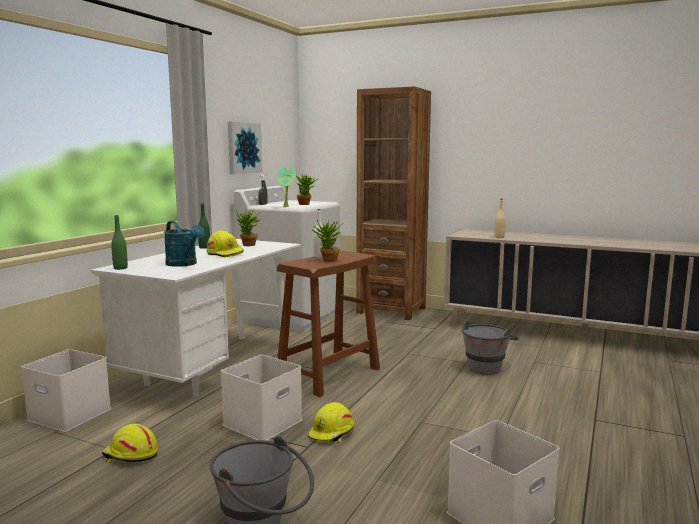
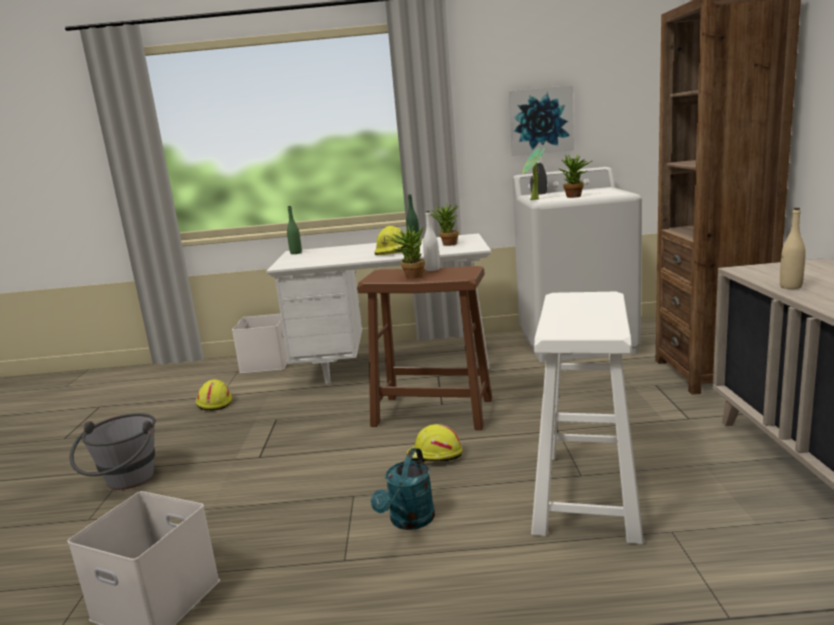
camera: 65 degrees right, 5 degrees up
(184, 264) = (329, 257): turquoise watering can -> turquoise watering can (409, 521)
(263, 421) = (297, 423): white storage box -> none
(332, 433) = (293, 458): yellow hard hat -> yellow hard hat (434, 456)
(487, 366) = (586, 495): grey bucket -> white stool

